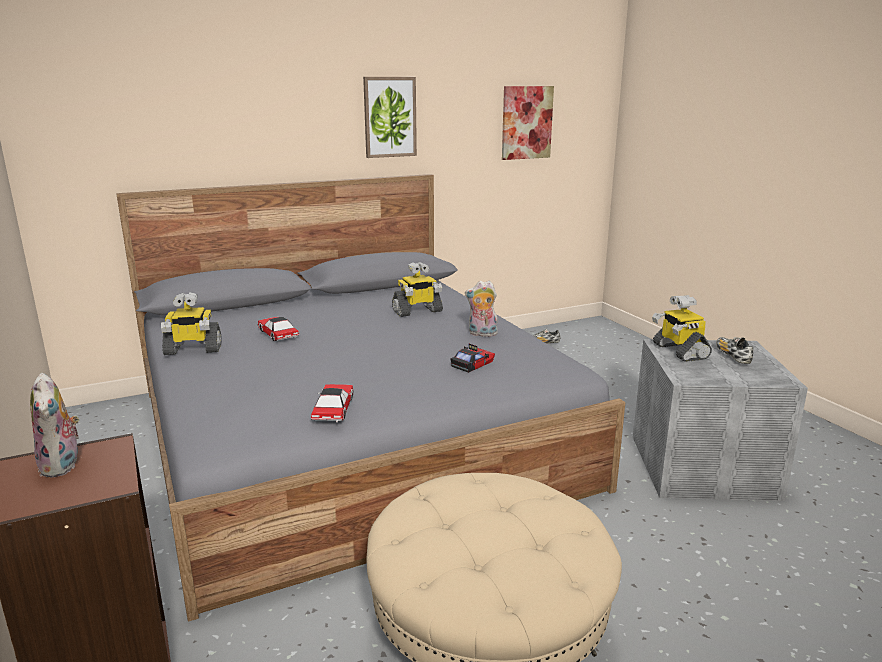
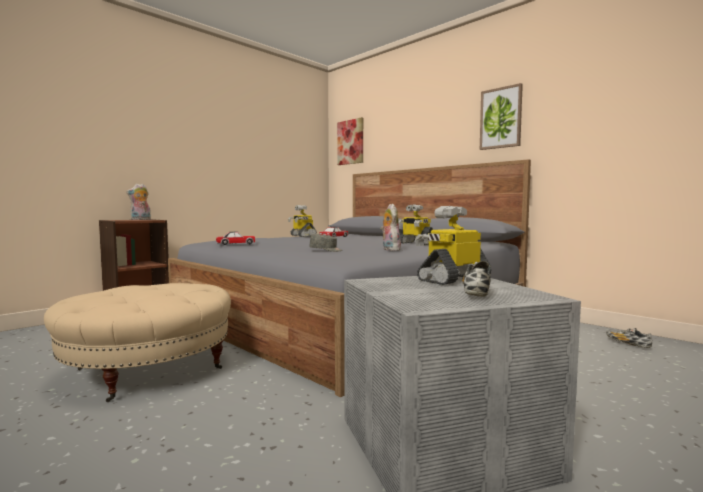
camera: 70 degrees right, 15 degrees down
(472, 363) = (326, 250): toy car -> grey cap
(526, 122) = (651, 102): picture -> picture (350, 142)
(732, 356) = (476, 292): shoe -> shoe turned 45 degrees counterclockwise

